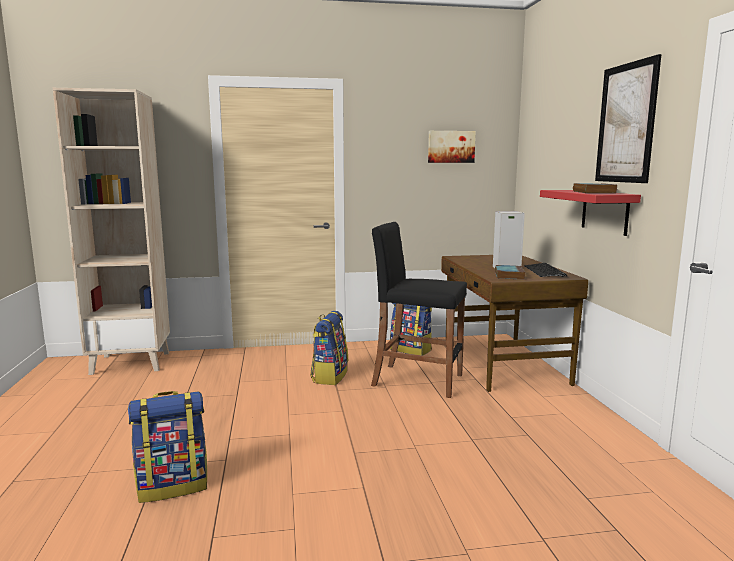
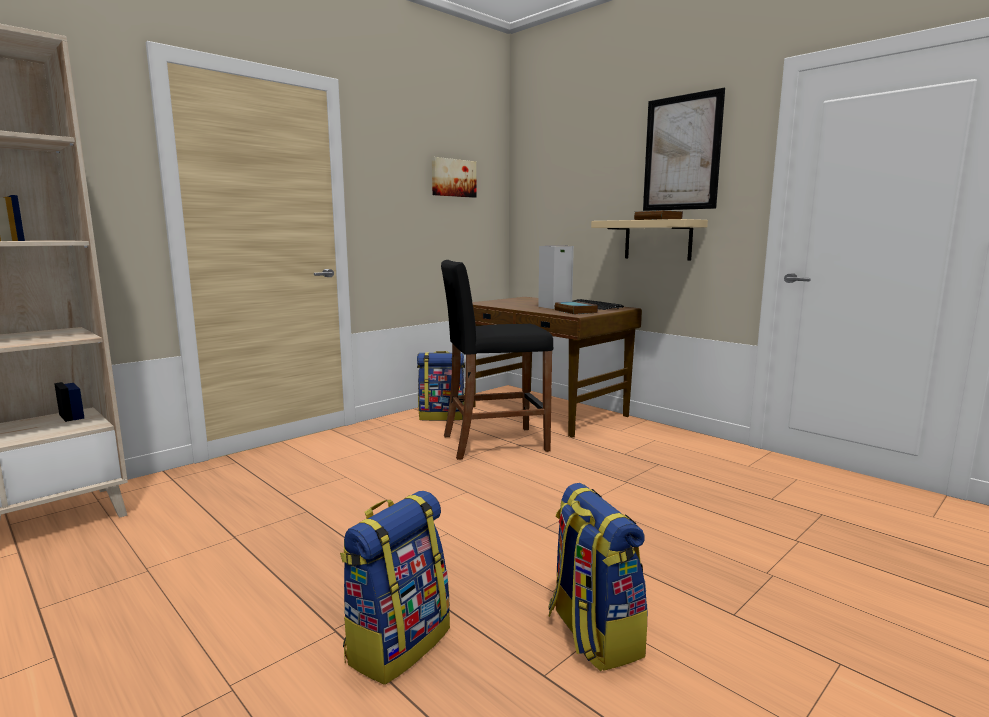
camera: 35 degrees left, 0 degrees up
(329, 376) = (395, 461): backpack -> backpack (592, 634)
(605, 211) = (658, 240): red shelf -> beige shelf

